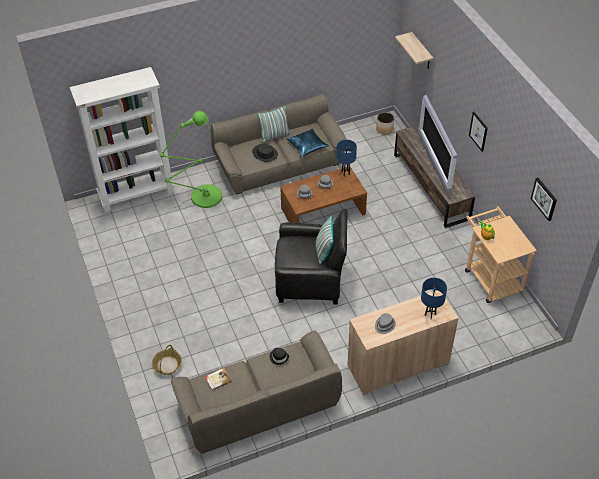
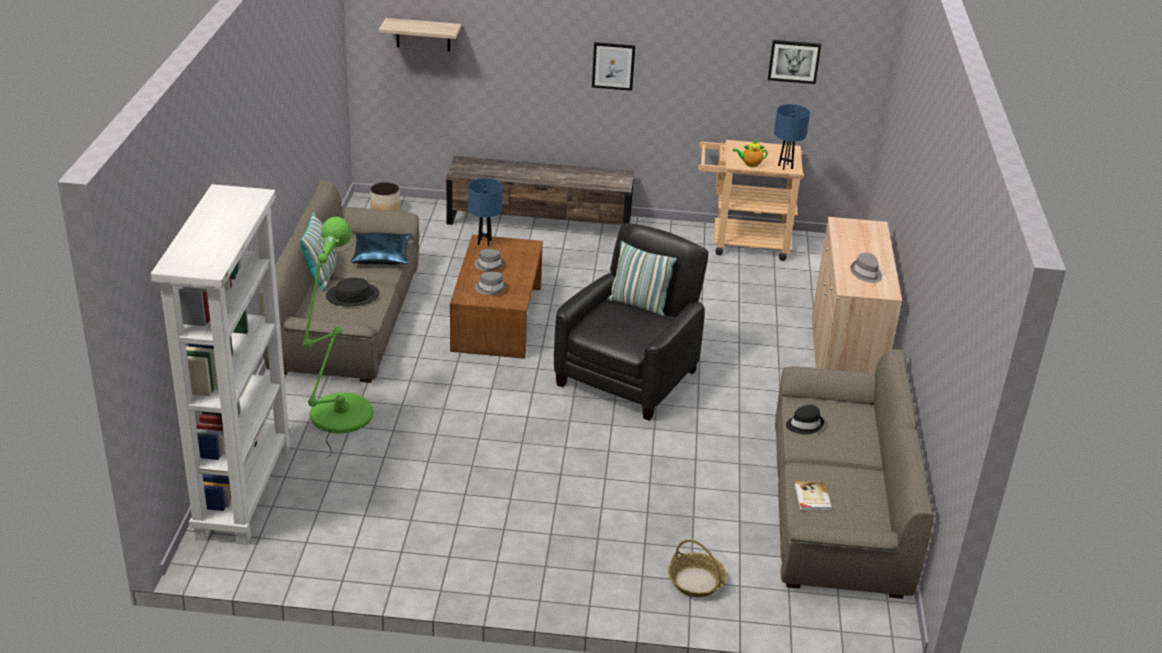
camera: 65 degrees left, 15 degrees down
(430, 315) = (869, 237): blue table lamp -> blue table lamp (785, 167)
(433, 166) = (548, 177): television -> none

